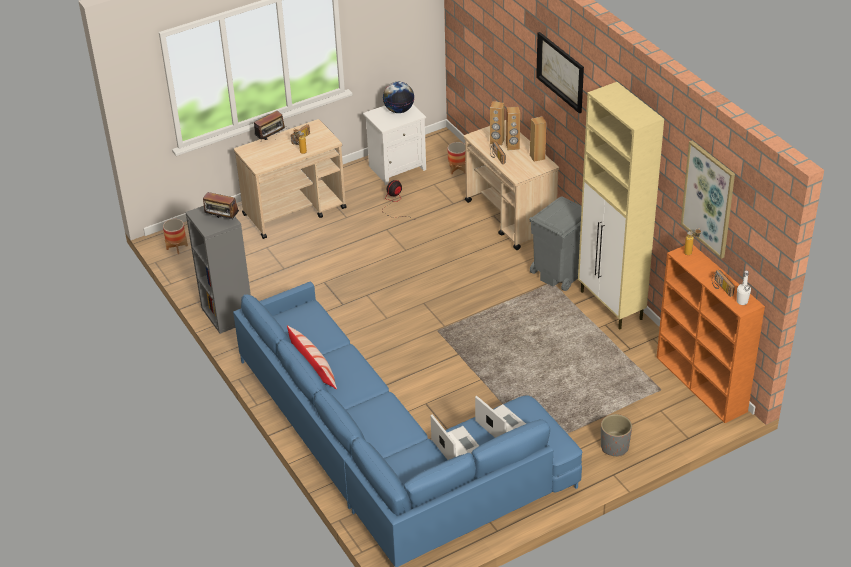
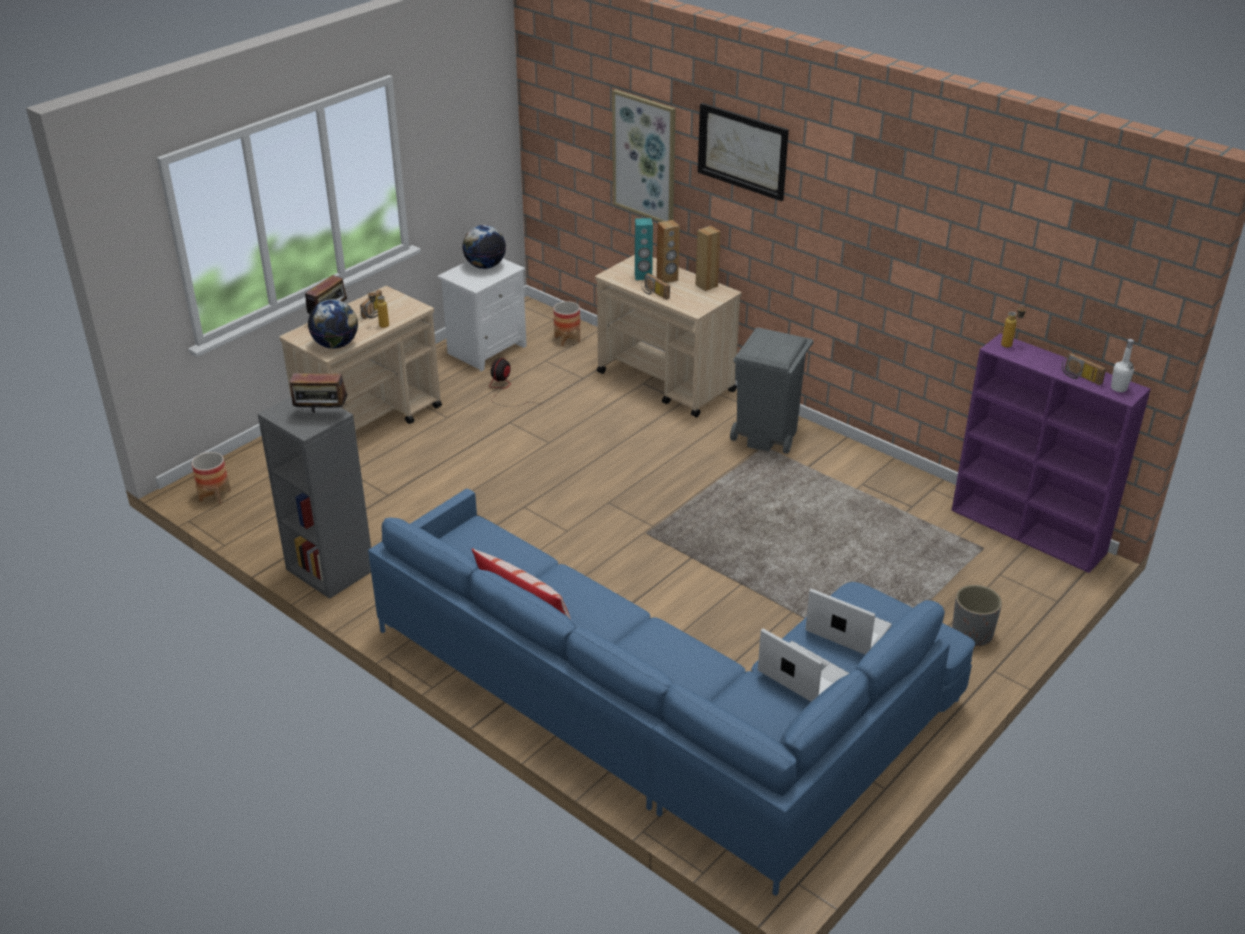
camera: 20 degrees left, 5 degrees down
(266, 162) = (336, 345): none -> globe
(497, 141) = (643, 276): brown speaker -> turquoise speaker
(611, 306) = (856, 460): beige cabinet -> none
(702, 384) = (1029, 532): orange bookcase -> purple bookcase
(708, 199) = (1038, 258): picture -> picture (645, 157)

